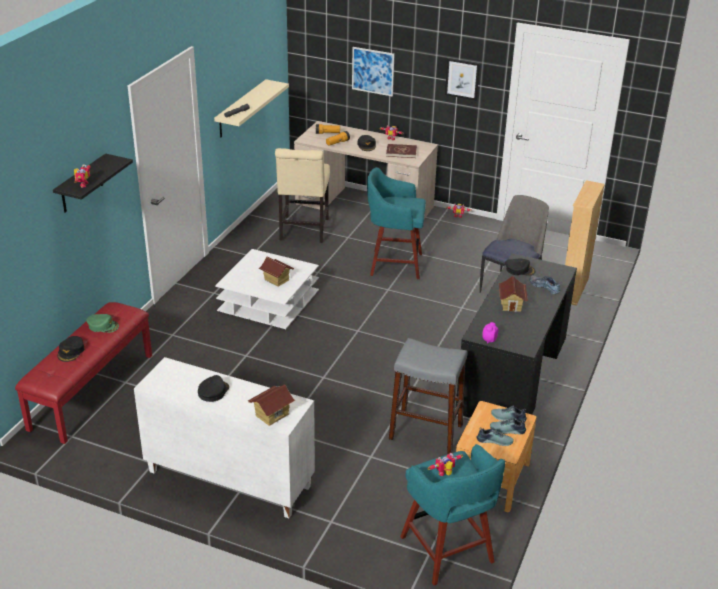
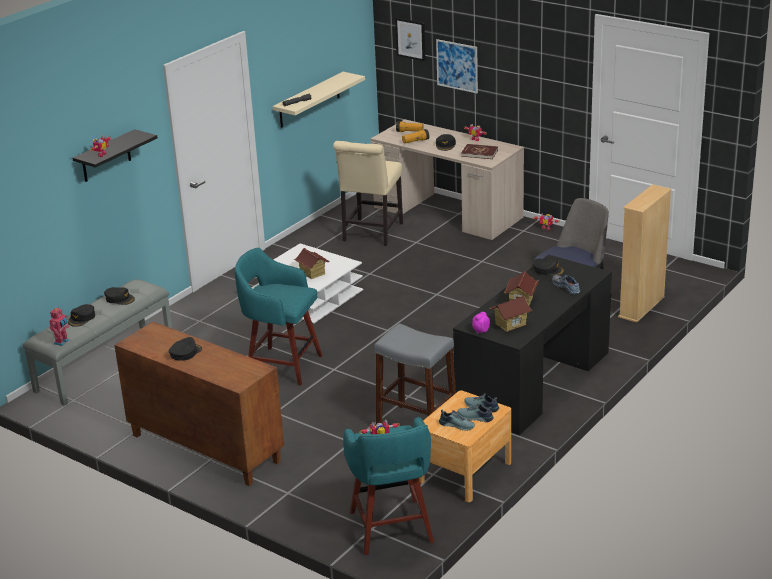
camera: 15 degrees right, 5 degrees down
(60, 381) = (62, 342): none -> toy robot
(91, 391) = (104, 363): red bench -> grey bench
(103, 326) = (119, 299): green cap -> black cap
(228, 479) = (204, 448): white cabinet -> brown cabinet
(272, 415) = (231, 375): toy house -> toy house (510, 324)
(394, 264) = (454, 270): turquoise stool -> turquoise stool (282, 365)
(462, 79) = (545, 75): picture -> picture (410, 39)

